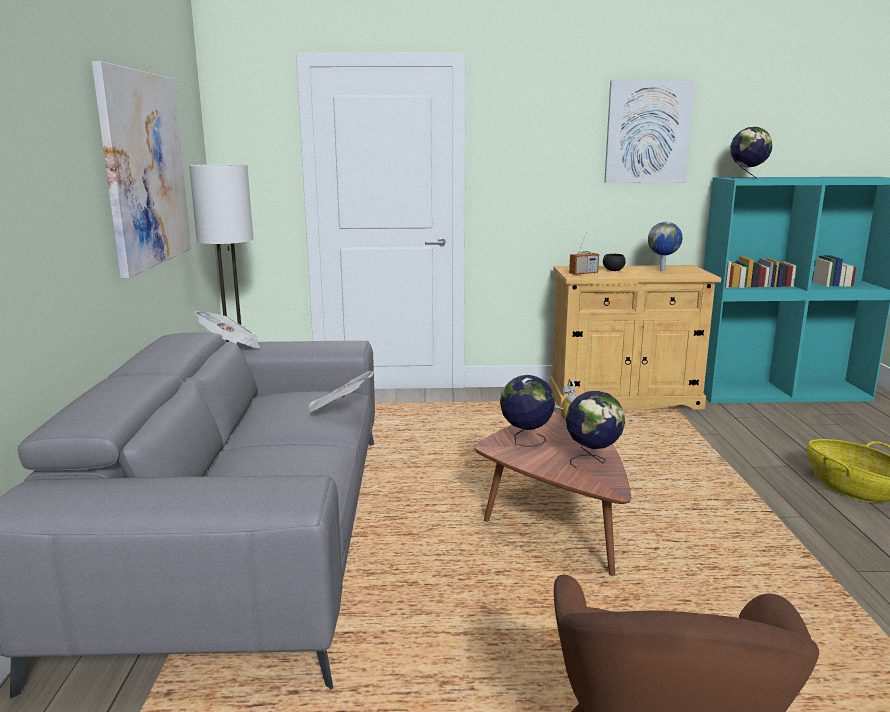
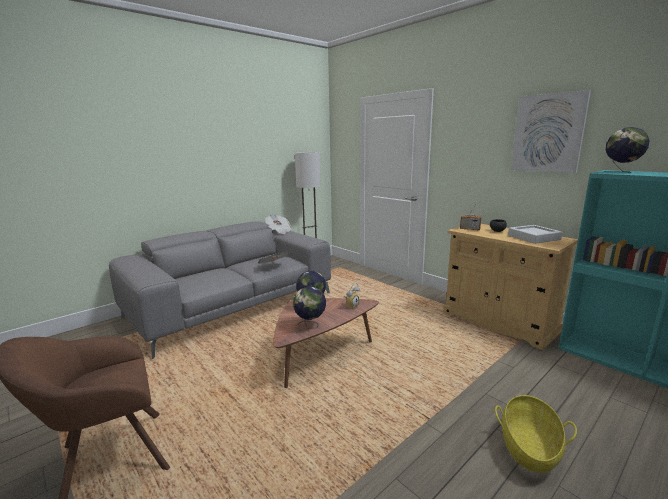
camera: 50 degrees right, 0 degrees up
(145, 169) = (263, 154): picture -> none
(663, 270) = (533, 237): globe -> grey tray

